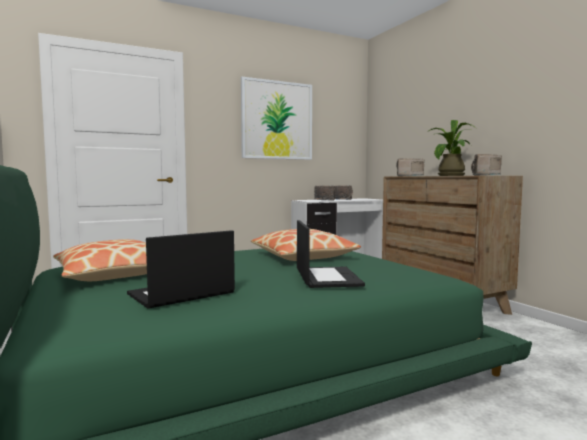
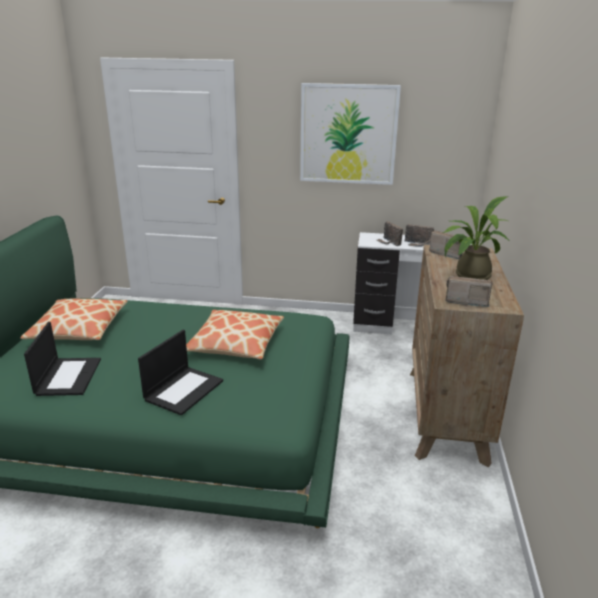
camera: 35 degrees right, 20 degrees up
(180, 294) = (68, 376): laptop -> laptop turned 90 degrees clockwise

